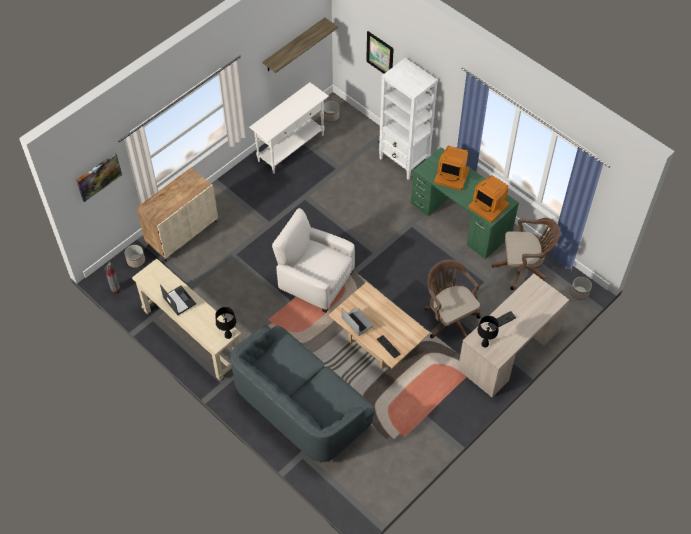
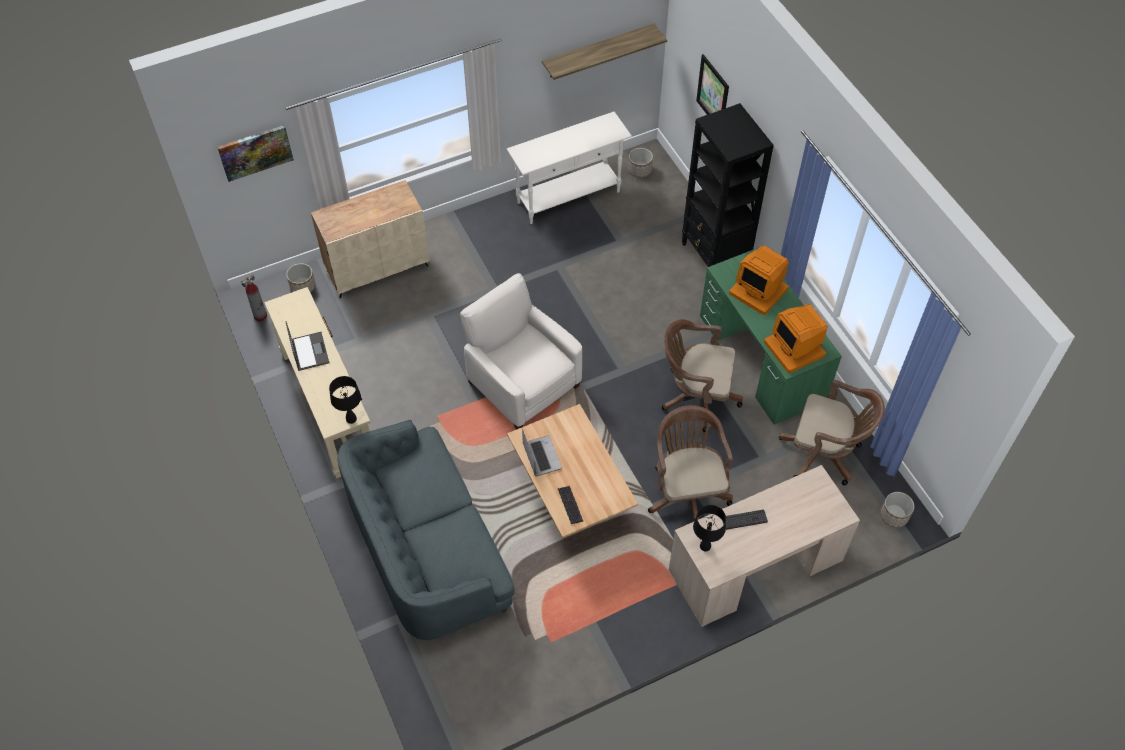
camera: 20 degrees right, 0 degrees up
(404, 161) = (715, 256): white bookcase -> black bookcase
(429, 256) = (695, 396): none -> brown office chair

